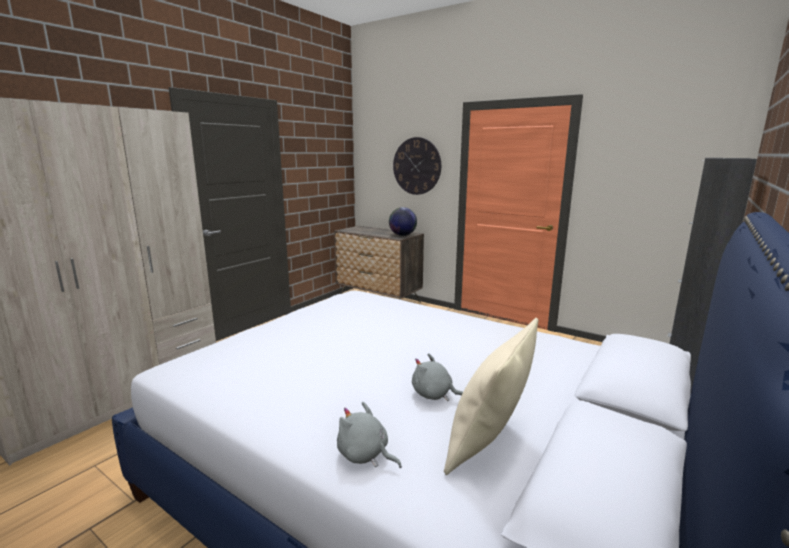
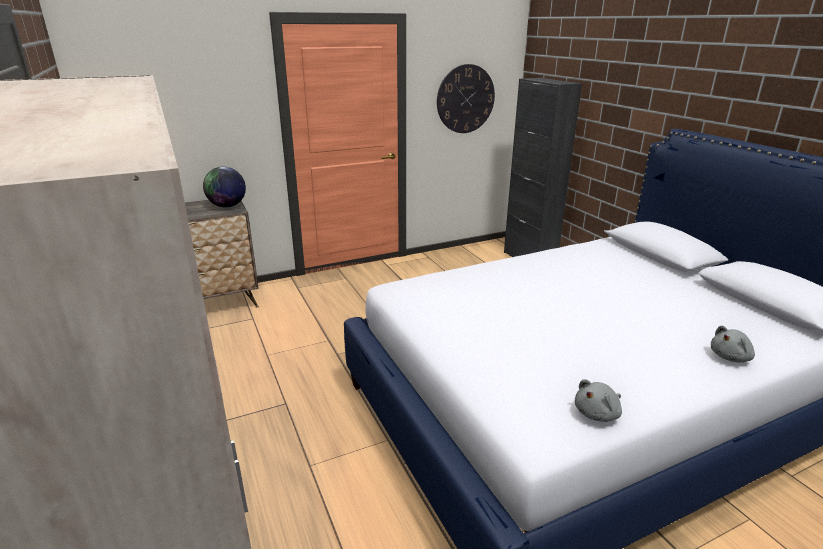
camera: 60 degrees left, 10 degrees up
(416, 166) = (208, 103): wall clock -> wall clock (465, 99)
(434, 395) = (652, 312): grey plush toy -> grey plush toy (598, 413)
(488, 443) = (719, 314): beige pillow -> none

